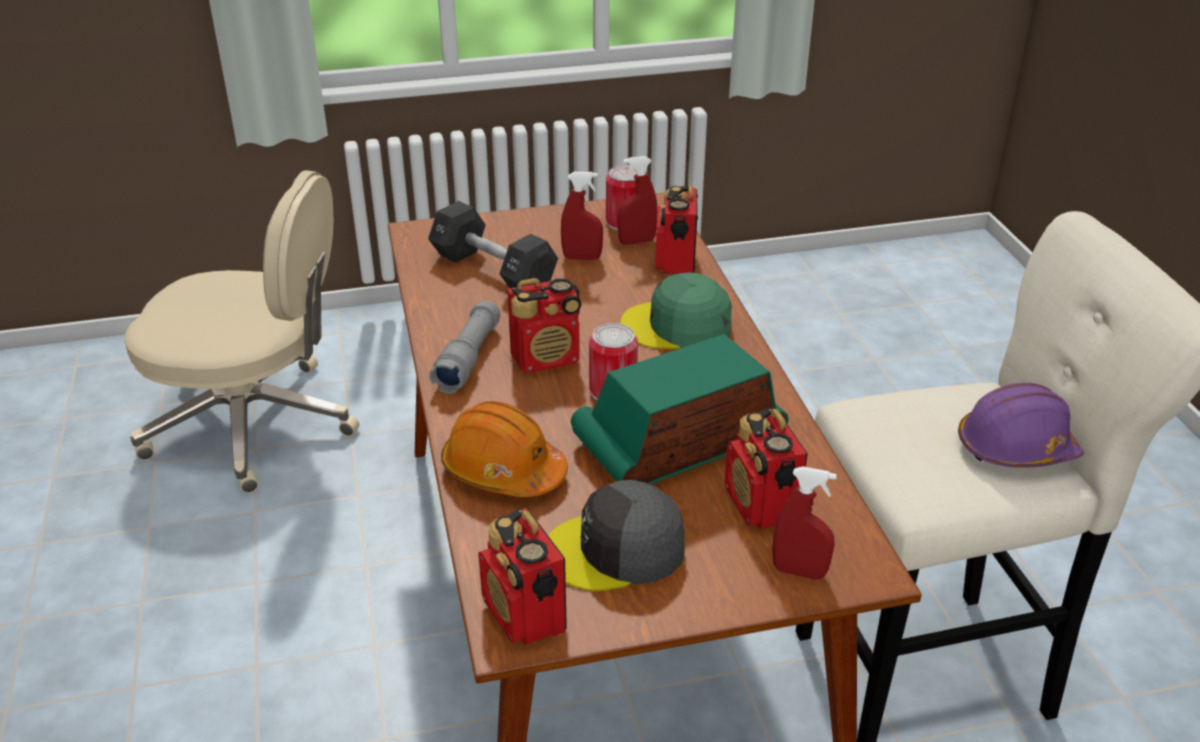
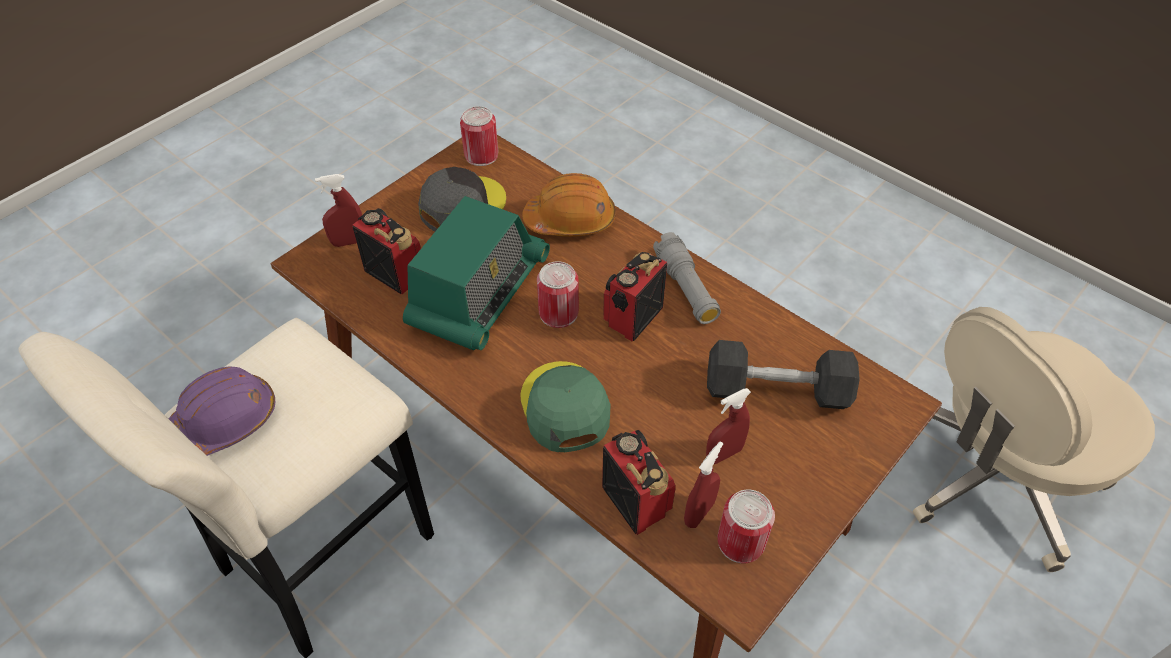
camera: 145 degrees right, 15 degrees up
(524, 615) = (481, 155): radio -> can
(678, 326) = (564, 408): green cap -> green cap turned 75 degrees counterclockwise

